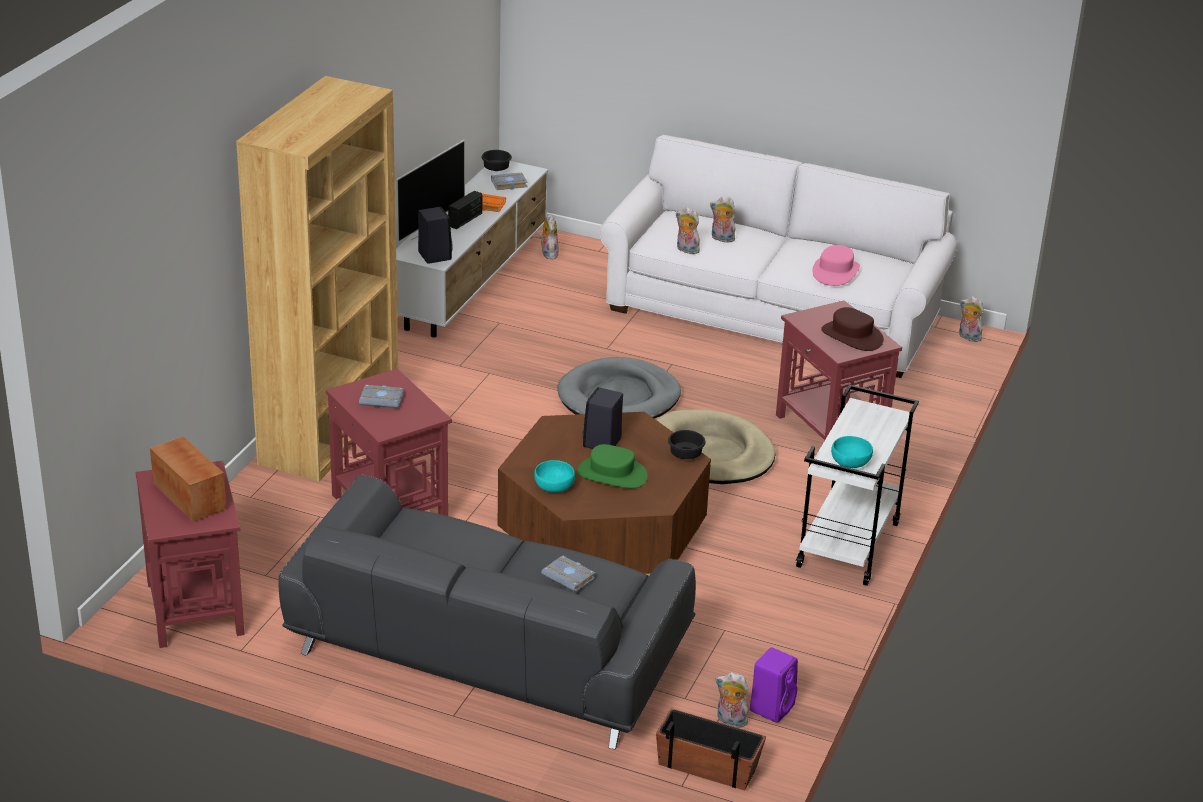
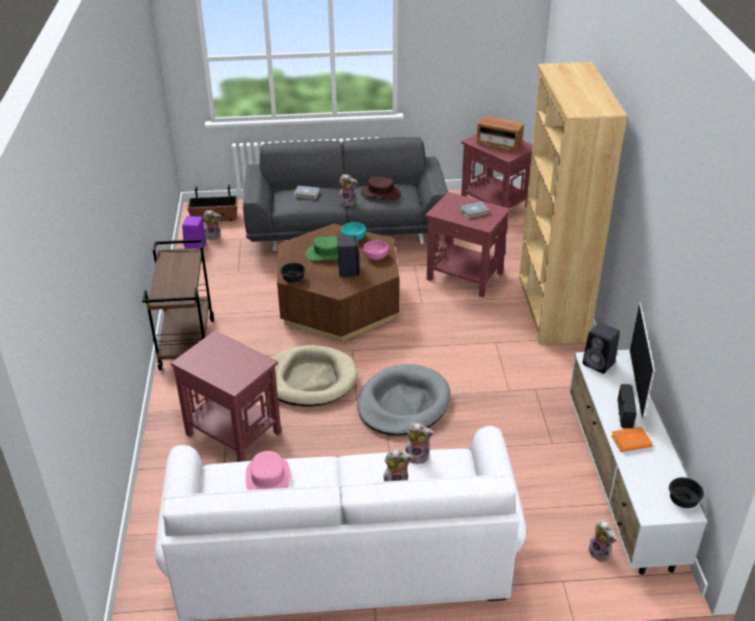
camera: 155 degrees right, 5 degrees up
(508, 184) = (646, 481): grey book -> none
(546, 450) = (376, 256): none -> pink bowl
(849, 546) = (186, 344): white cart -> brown cart
(851, 336) = (213, 358): brown hat -> brown hat (380, 193)
(851, 462) = (176, 258): turquoise bowl -> none
(968, 337) = (142, 605): plush toy -> plush toy (347, 202)

